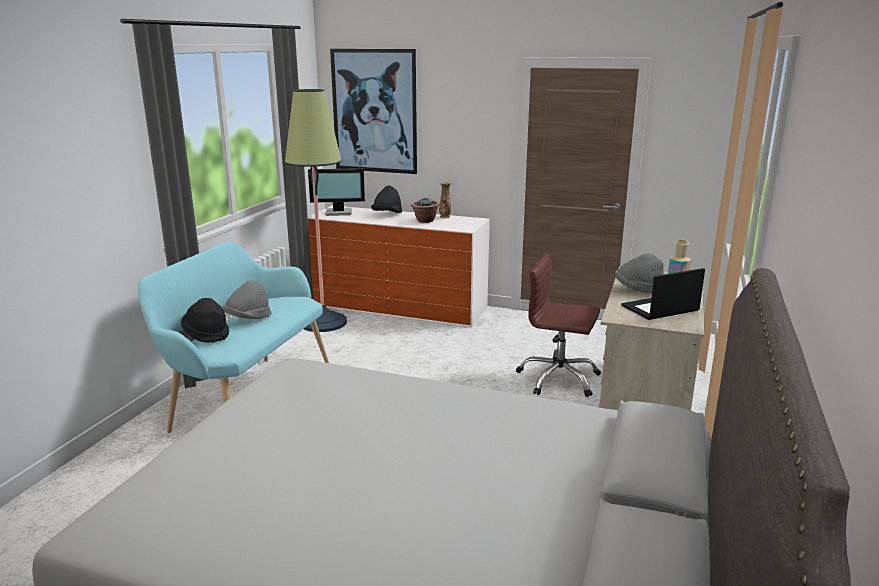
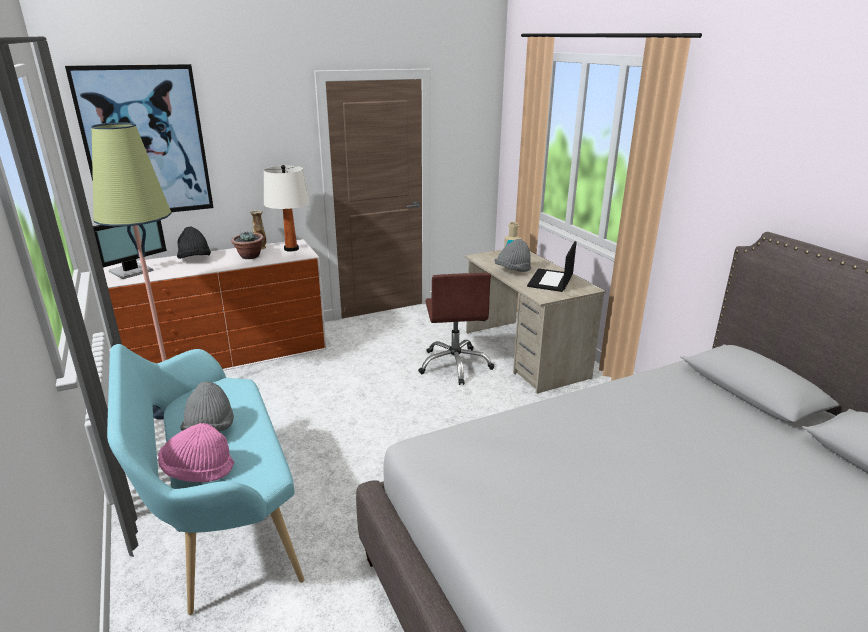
camera: 45 degrees left, 5 degrees up
(207, 334) = (198, 470): black hat -> pink hat
(464, 223) = (291, 249): none -> white table lamp
(558, 379) = (455, 365): brown office chair -> brown office chair turned 75 degrees counterclockwise

